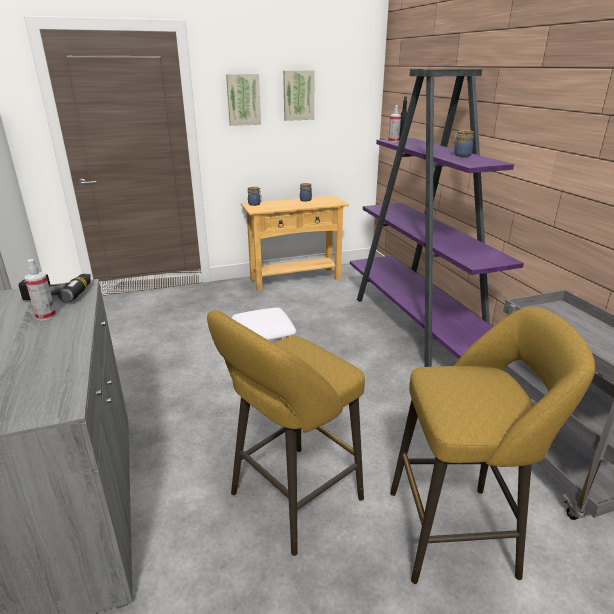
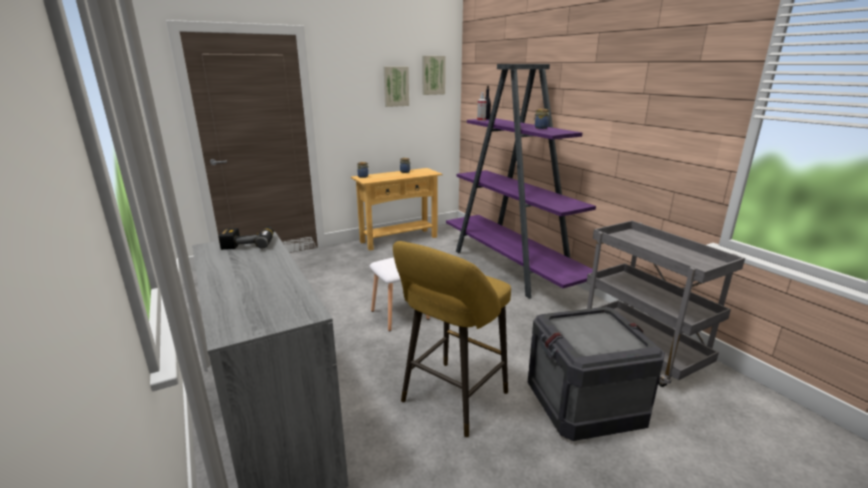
camera: 10 degrees left, 5 degrees down
(46, 316) = (249, 259): spray bottle -> none
(243, 99) = (351, 90): picture -> picture (433, 75)
(458, 531) = (585, 405): yellow stool -> crate

